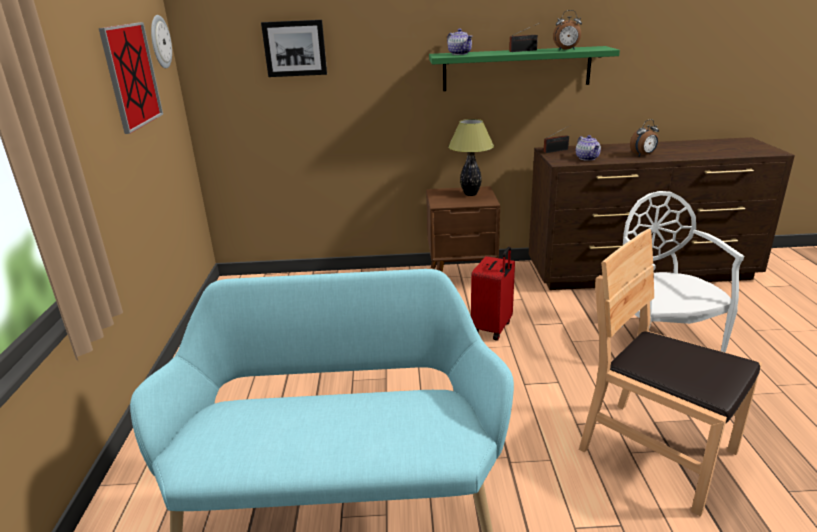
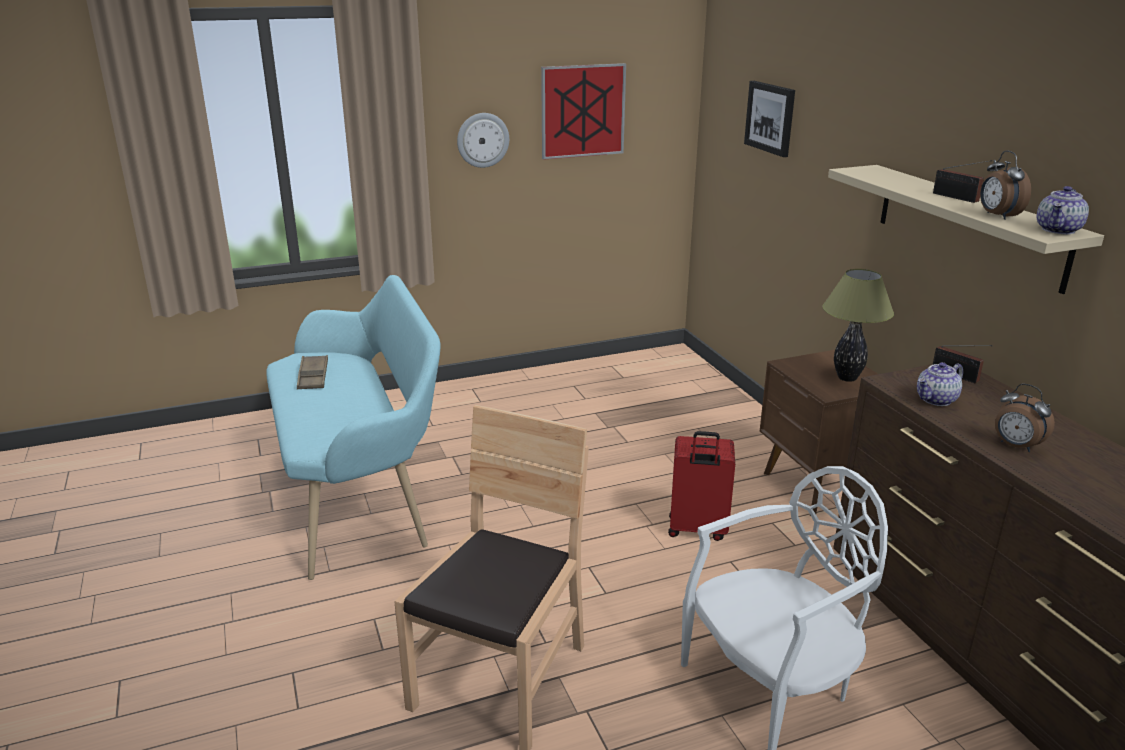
camera: 70 degrees right, 0 degrees up
(160, 42) = (664, 83): wall clock -> wall clock (482, 140)
(262, 439) = (313, 376): none -> brown tray
(460, 54) = (884, 175): teapot -> teapot (1058, 230)
(516, 69) = (968, 224): green shelf -> beige shelf

